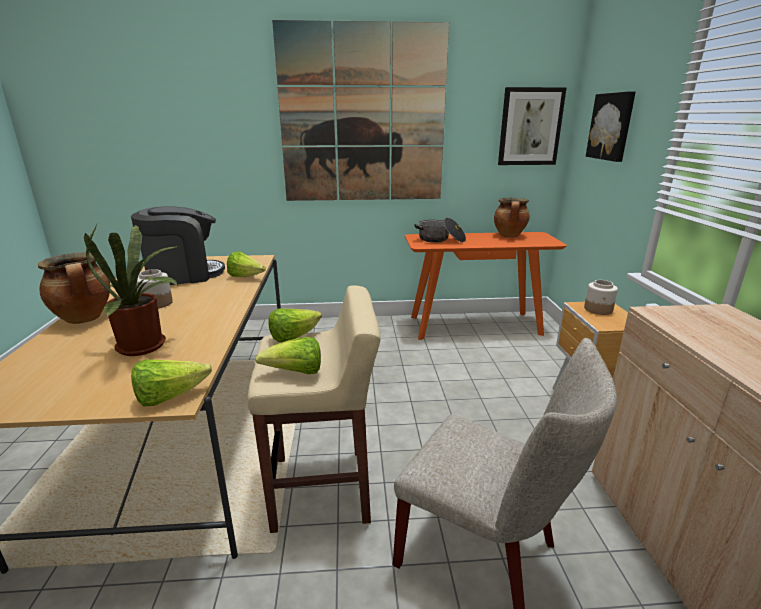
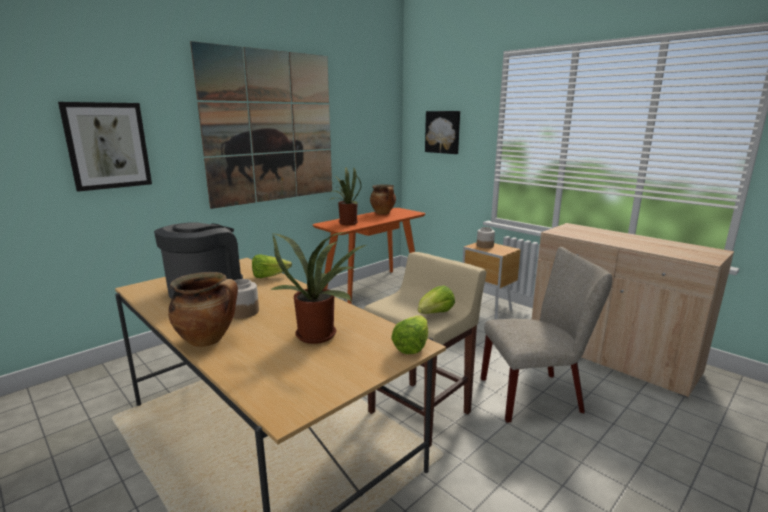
camera: 40 degrees left, 5 degrees down
(293, 337) = (388, 300): lettuce -> none
(440, 239) = (346, 223): cooking pot -> potted plant
(530, 127) = (380, 133): picture -> picture (107, 146)

